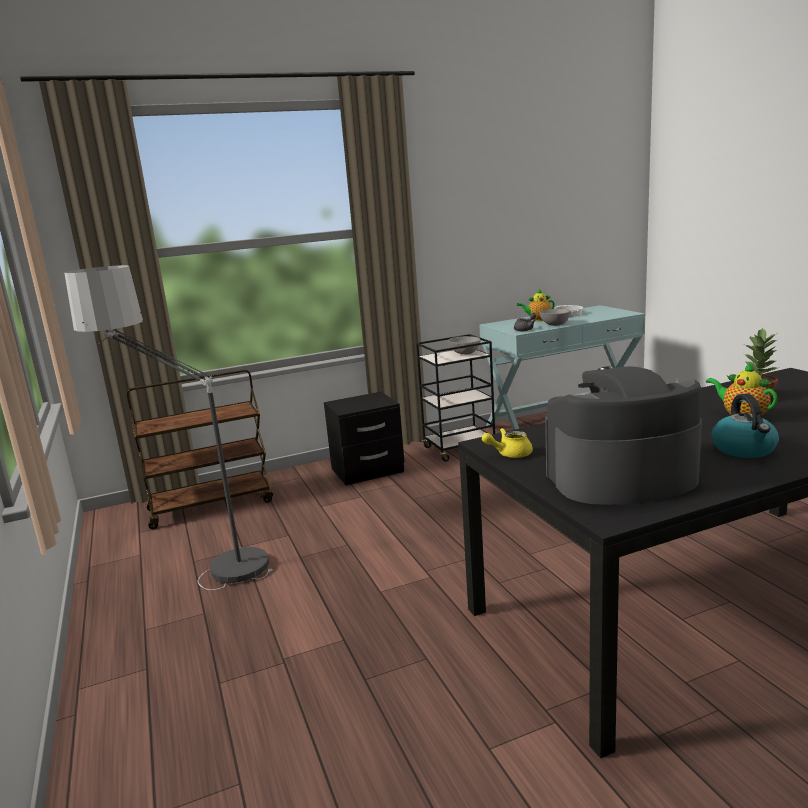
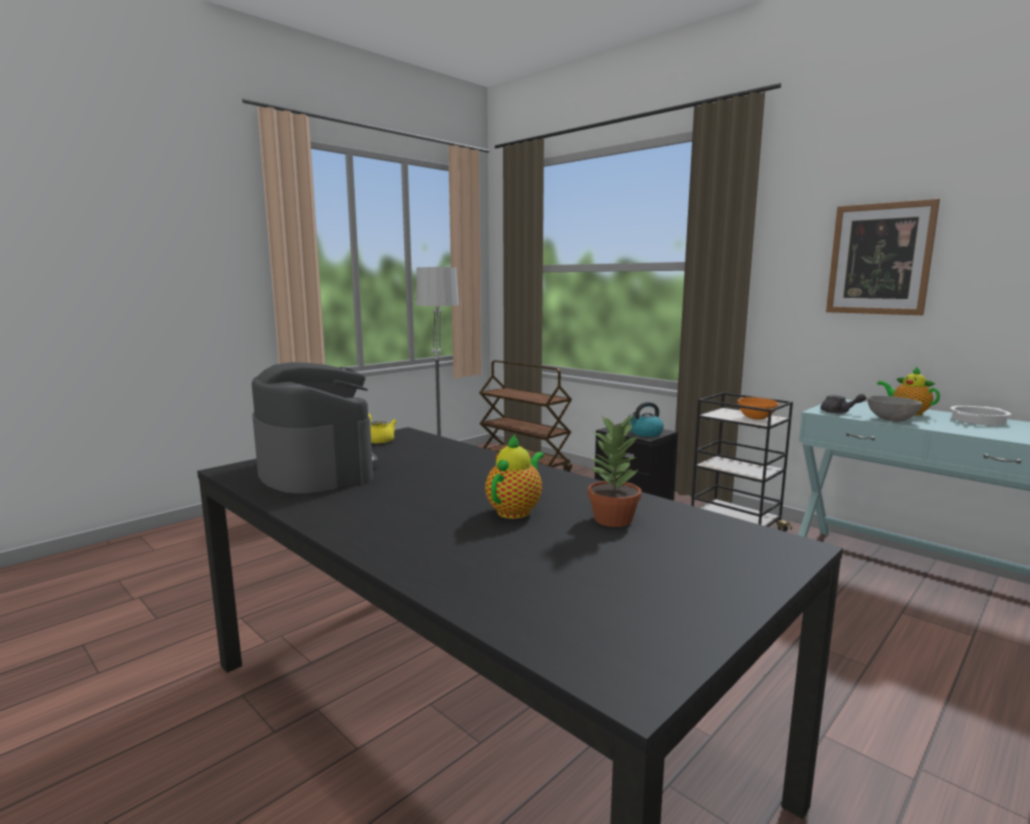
camera: 65 degrees right, 5 degrees down
(465, 353) = (757, 418): grey bowl -> orange bowl
(488, 217) = (879, 259): none -> picture
(744, 449) = (392, 510): kettle -> kettle (645, 433)

